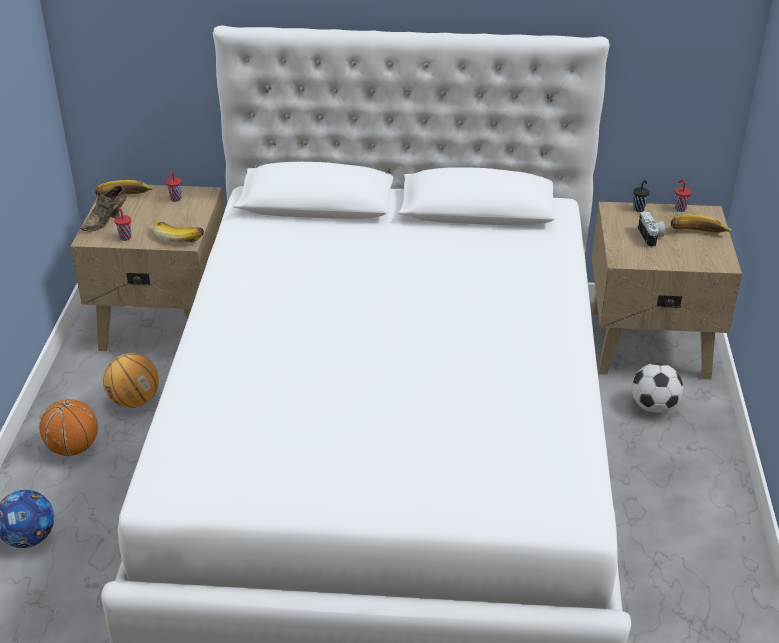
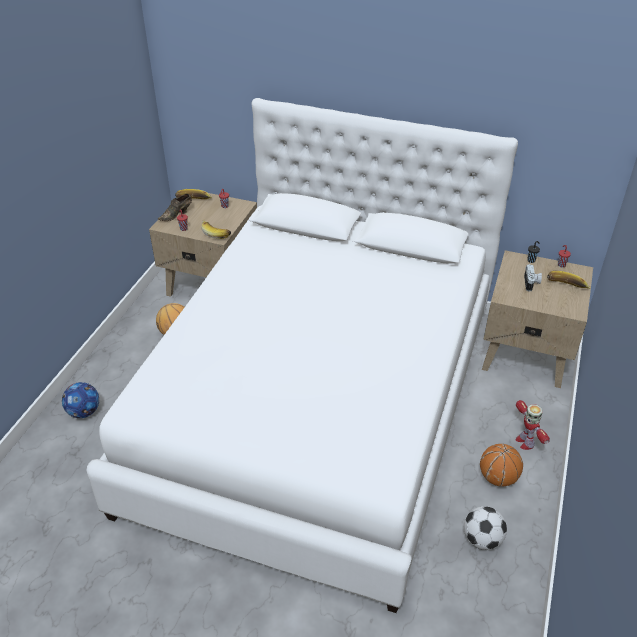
camera: 15 degrees right, 5 degrees up
(73, 448) = (129, 358): basketball -> basketball (498, 477)
(654, 407) = (511, 401): football -> football (482, 539)
(691, 455) = (525, 441): none -> toy robot

